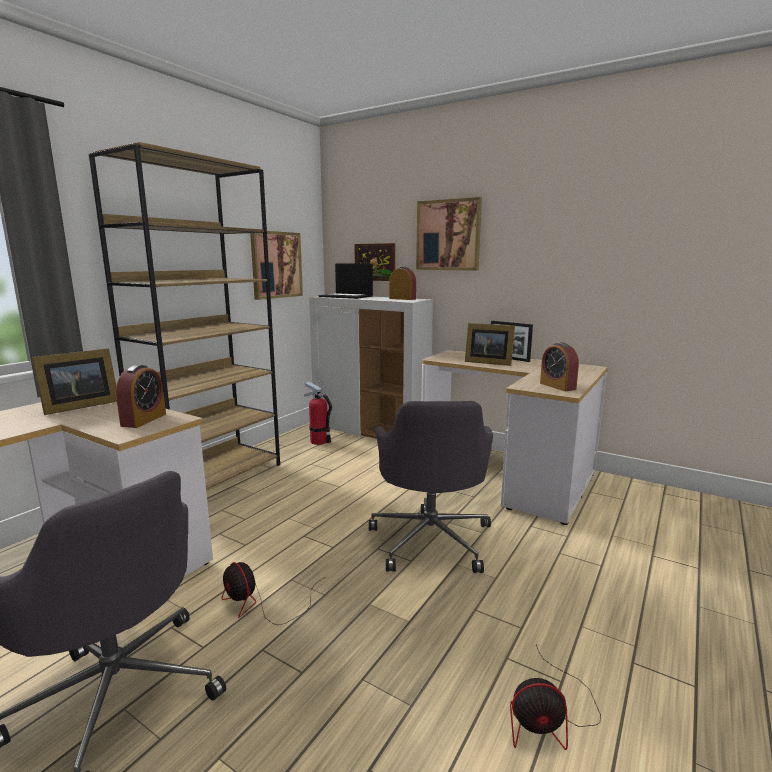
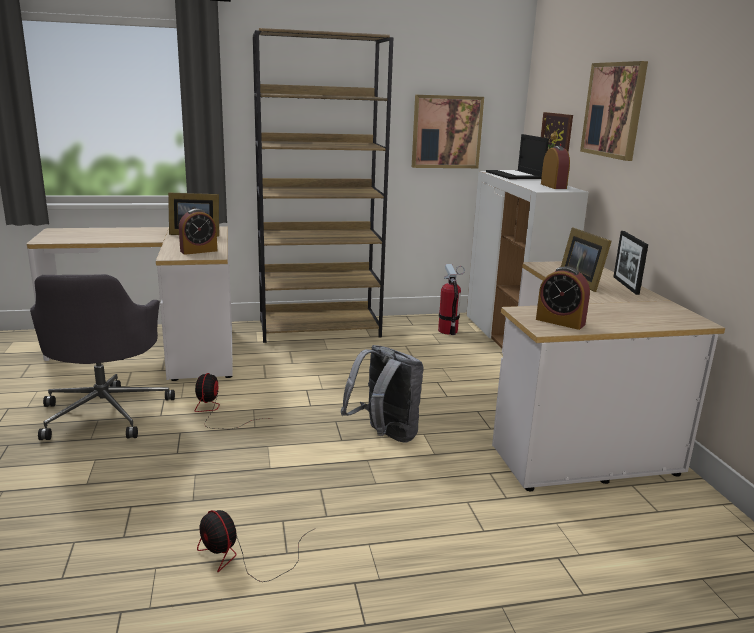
camera: 45 degrees right, 5 degrees up
(431, 539) = (384, 436): grey office chair -> grey backpack
(557, 386) = (560, 322): alarm clock -> alarm clock turned 75 degrees counterclockwise

